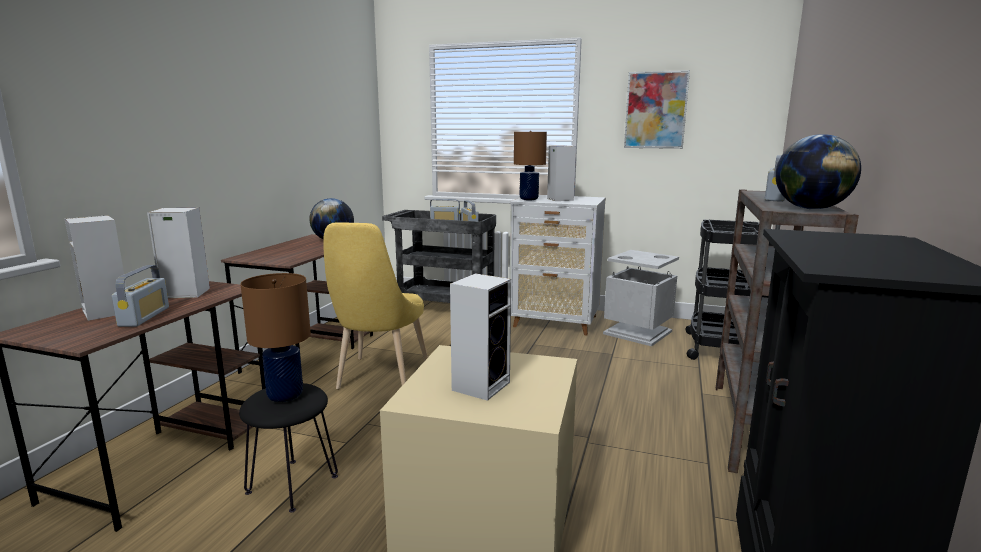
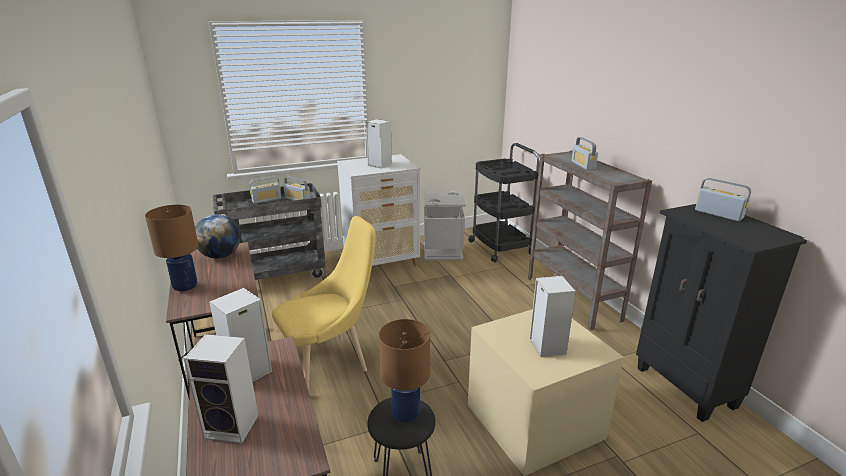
camera: 40 degrees left, 10 degrees up
(144, 317) = (283, 412): radio -> radio (718, 214)
(380, 378) = (330, 363): yellow chair -> yellow chair turned 90 degrees counterclockwise
(529, 200) = (360, 171): brown table lamp -> brown table lamp (185, 288)
(655, 110) = (425, 80): picture -> none
(810, 209) = (623, 177): globe -> none

